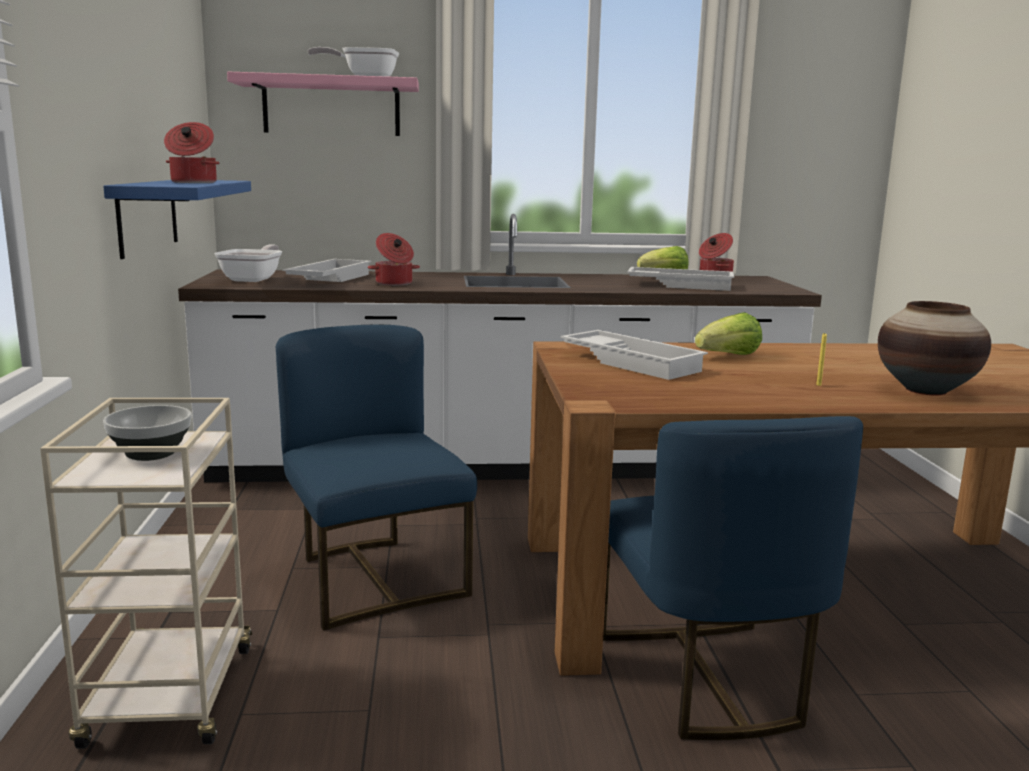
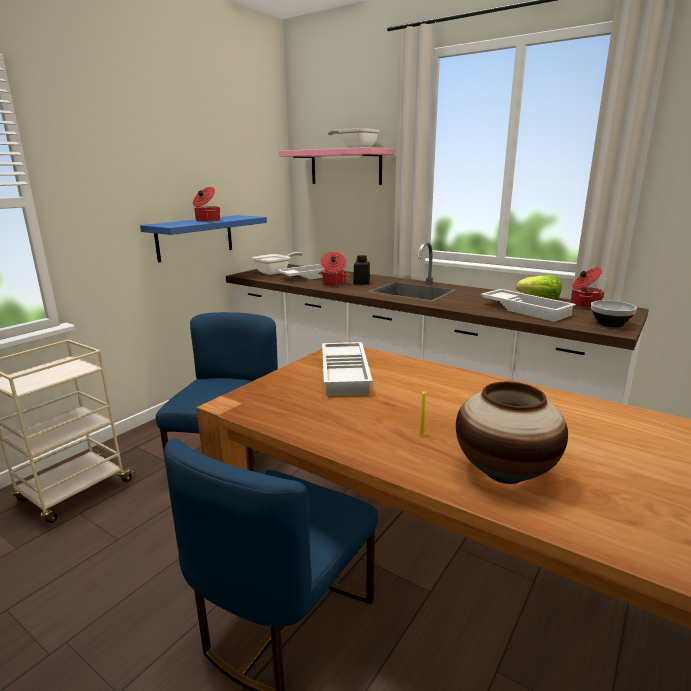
camera: 40 degrees right, 5 degrees up
(152, 453) = (49, 373): bowl -> bowl (610, 324)
(425, 279) = (361, 282): none -> black jar
(729, 356) = (431, 384): lettuce -> none

